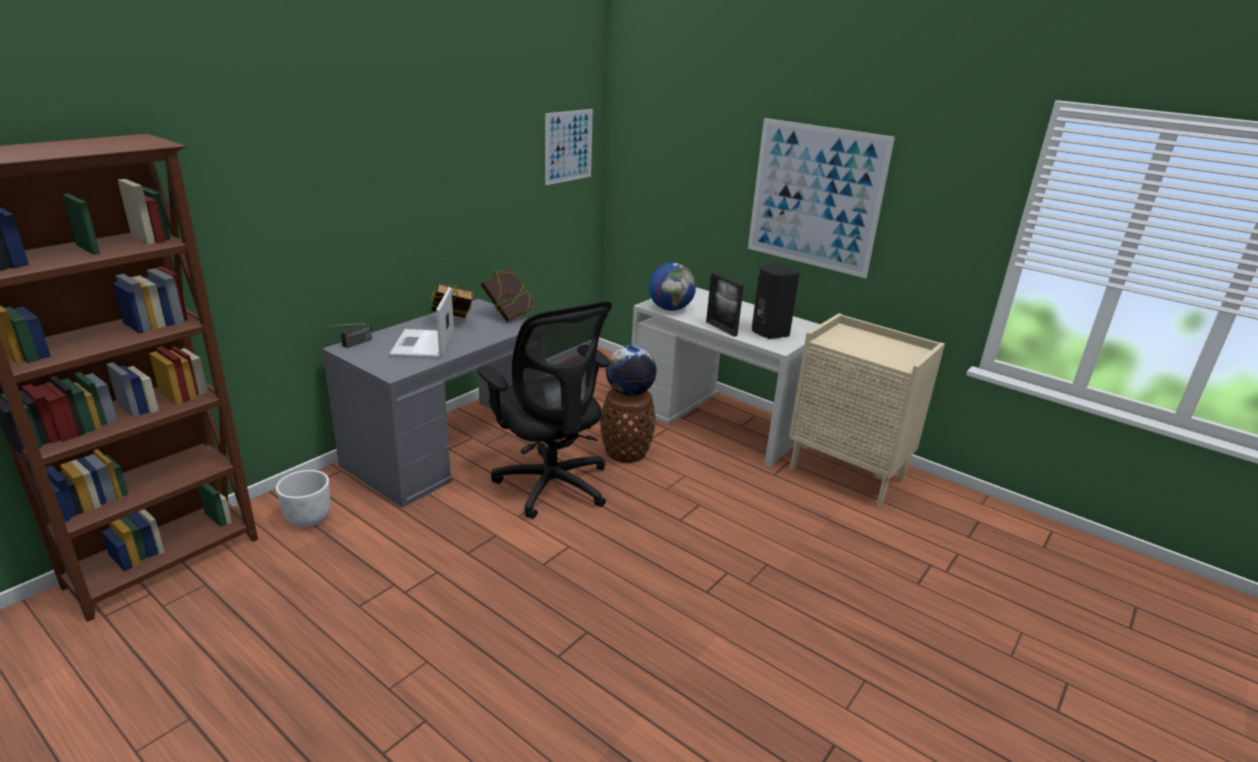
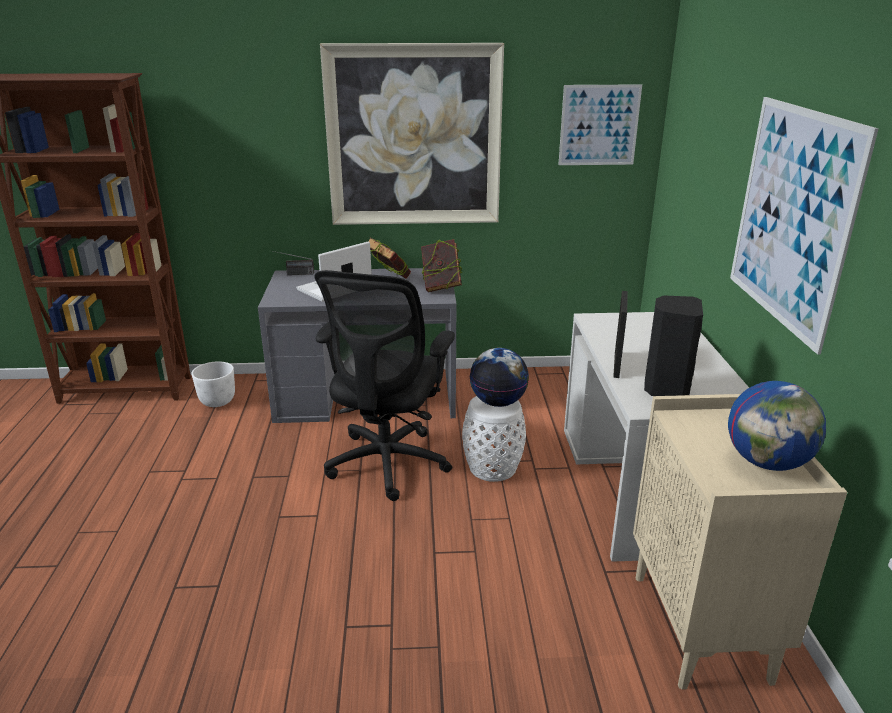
camera: 50 degrees right, 0 degrees up
(439, 175) = (414, 137): none -> picture
(625, 452) = (492, 468): brown stool -> white stool
(670, 309) = (604, 328): globe -> globe (767, 462)

